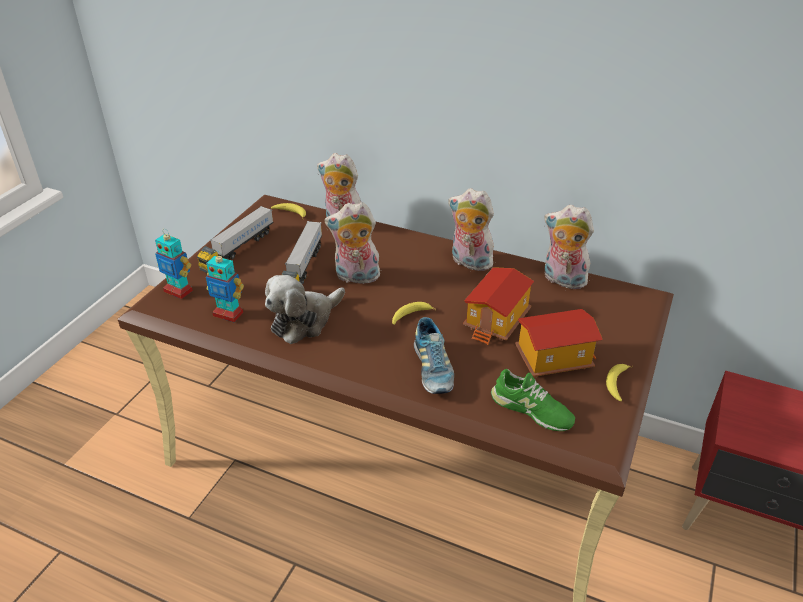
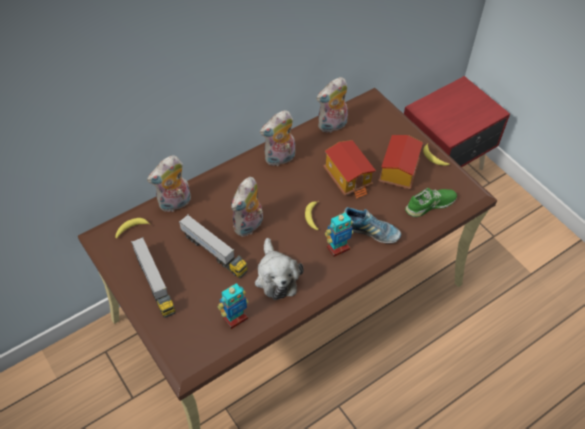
camera: 60 degrees left, 15 degrees up
(179, 291) = (181, 341): toy robot -> toy robot (338, 248)

